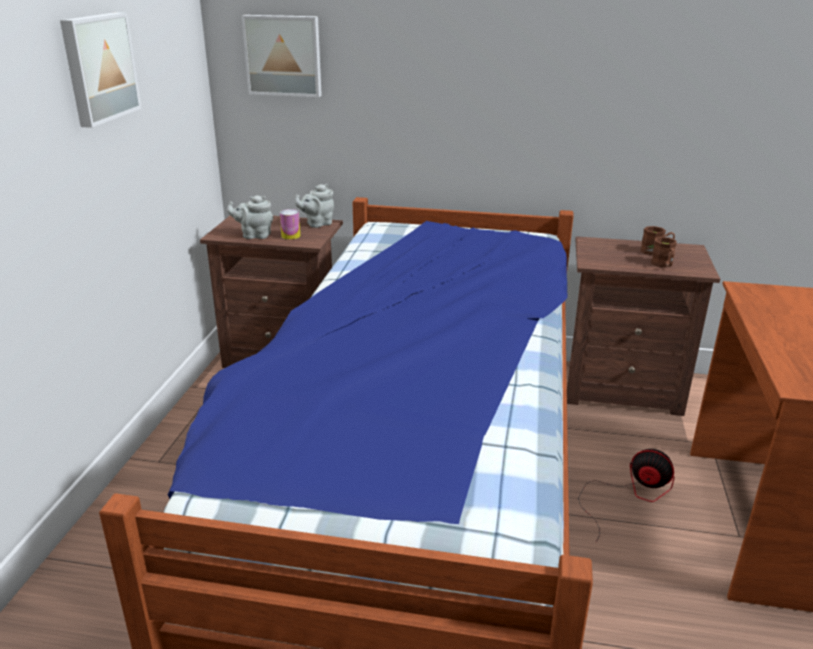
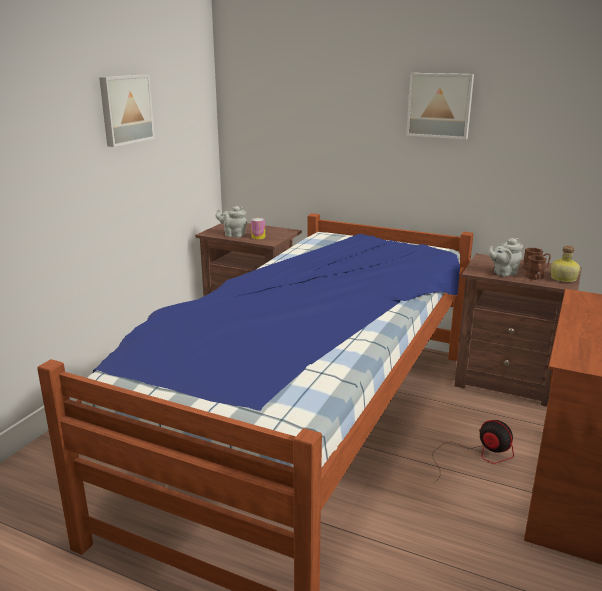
camera: 15 degrees right, 5 degrees down
(283, 55) = (267, 108): picture -> picture (440, 105)
(317, 224) = (282, 231): grey teapot -> grey teapot (503, 273)
(694, 263) = (562, 278): none -> bottle

